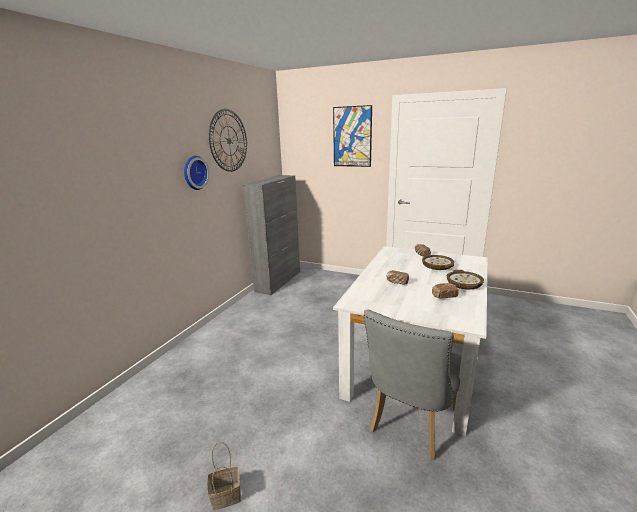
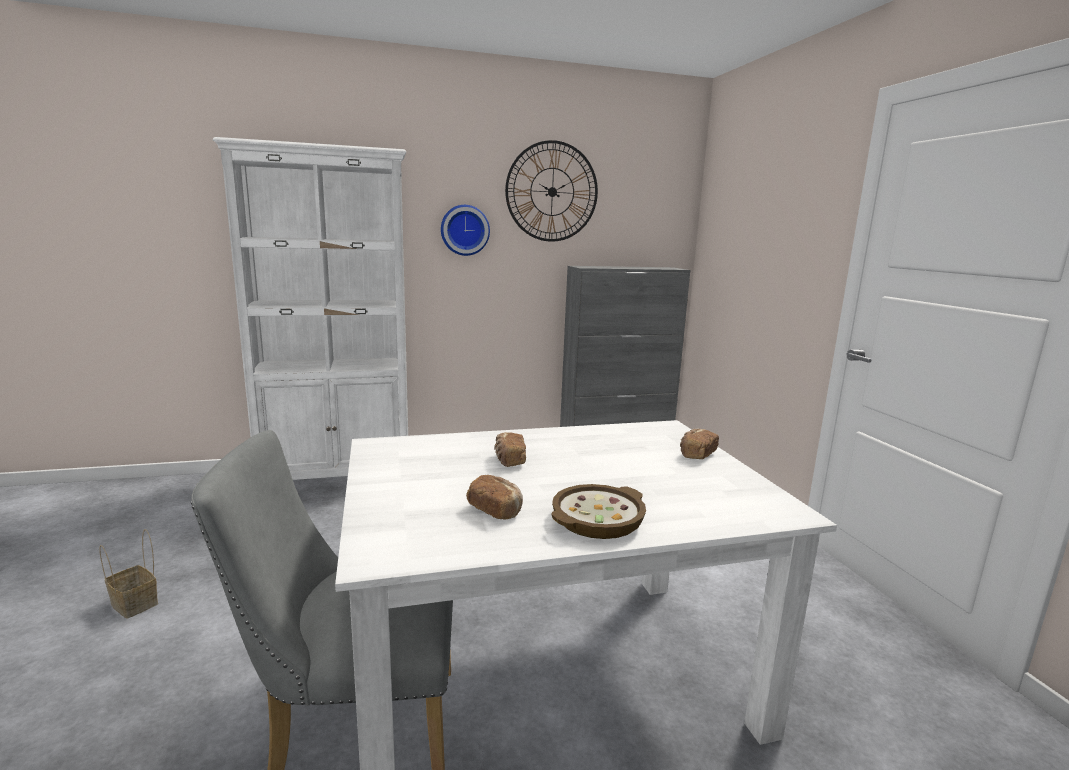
camera: 50 degrees right, 5 degrees down
(171, 367) = (338, 476): none -> white bookcase
(352, 137) = (795, 195): picture -> none
(437, 265) = (658, 478): bowl -> none

